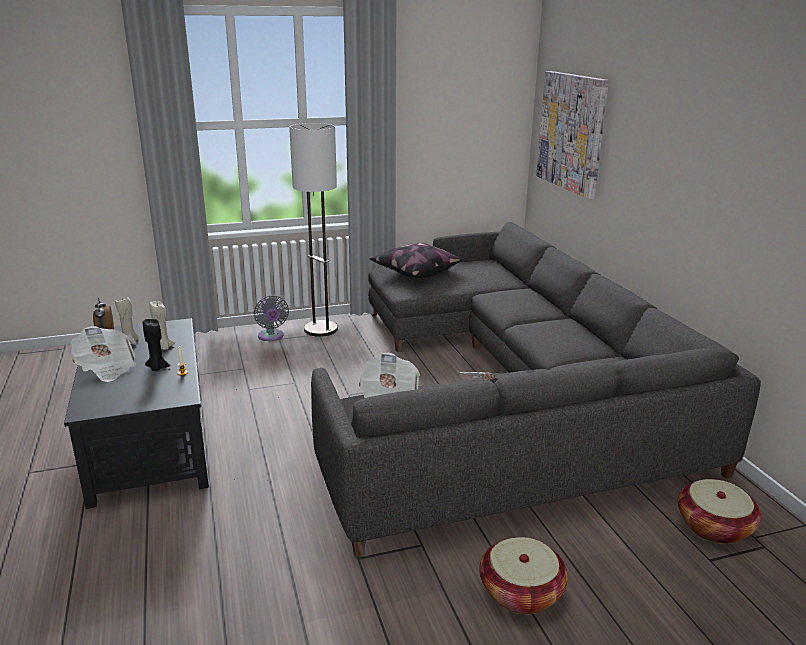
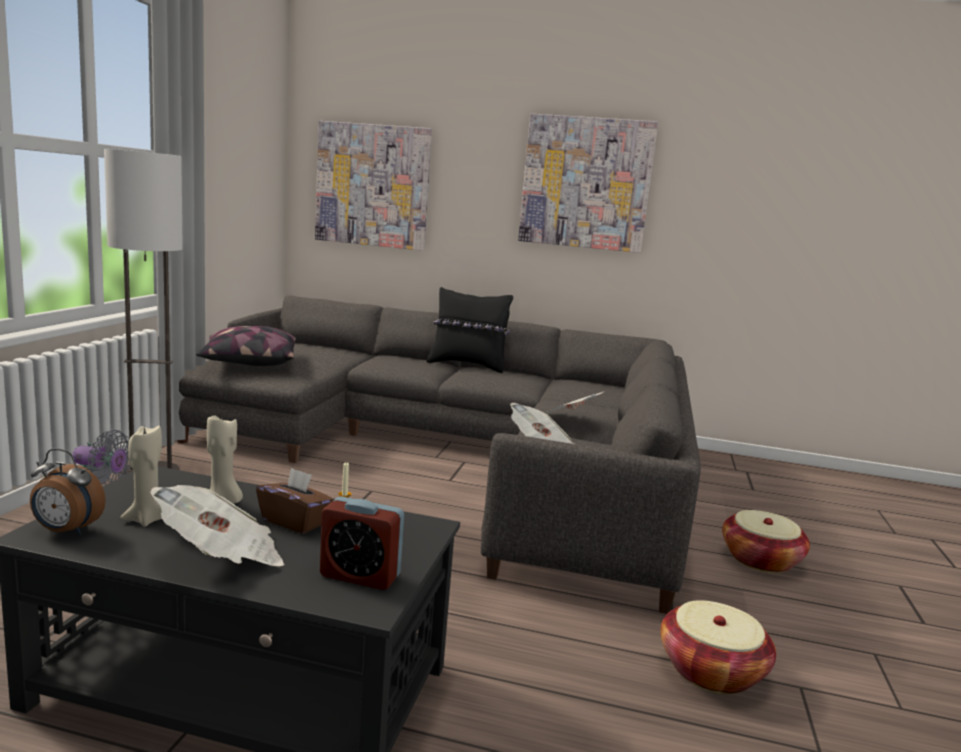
camera: 60 degrees left, 10 degrees down
(111, 400) = (360, 576): none -> alarm clock
(157, 368) = (295, 521): black candle -> brown tissue box
(570, 317) = (467, 365): none -> black pillow
(710, 148) = (586, 183): none -> picture
(714, 527) = (717, 474): basket -> basket (711, 671)

